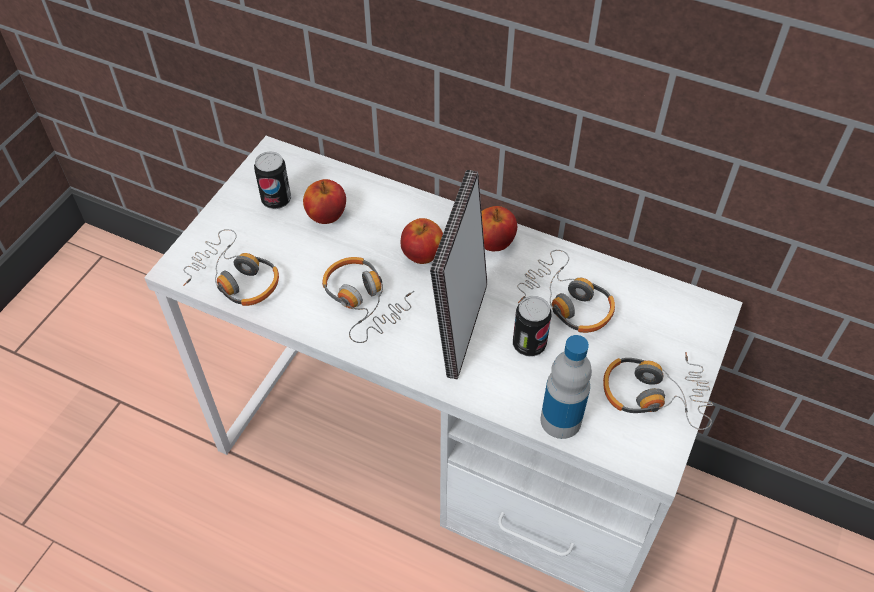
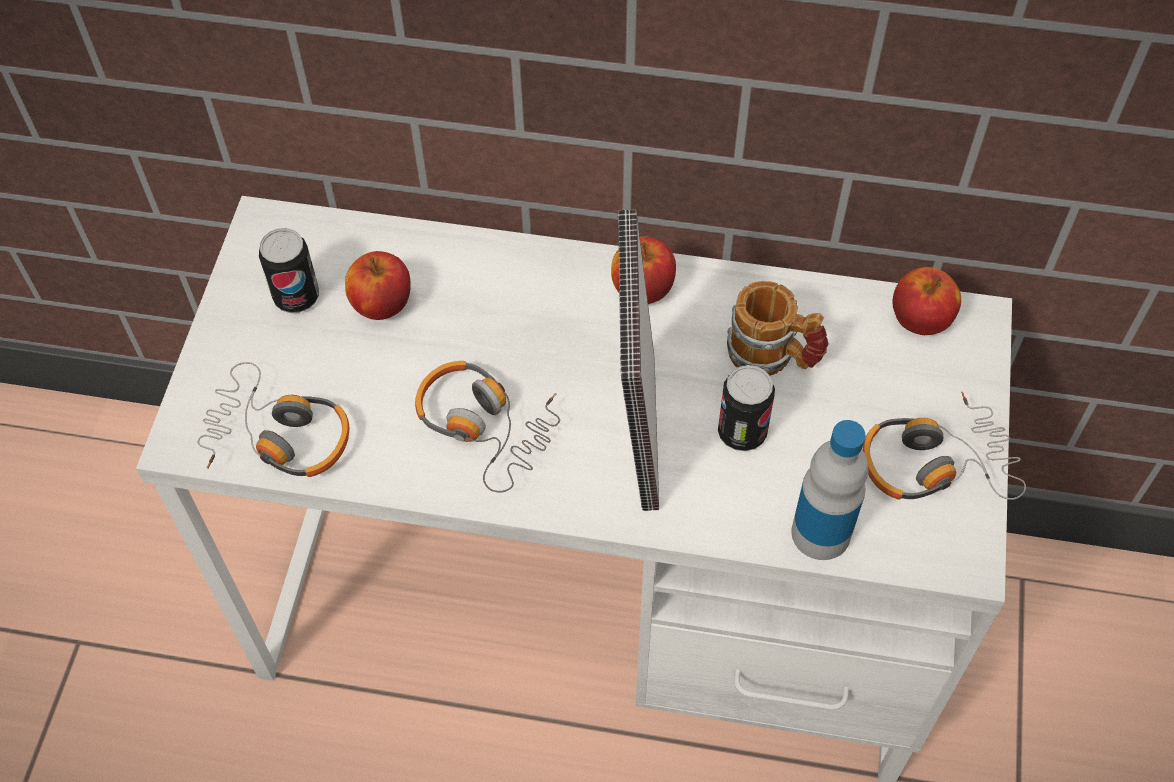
camera: 15 degrees left, 5 degrees up
(422, 255) = (545, 333): apple -> apple (920, 320)
(566, 302) = (773, 356): headphones -> mug

